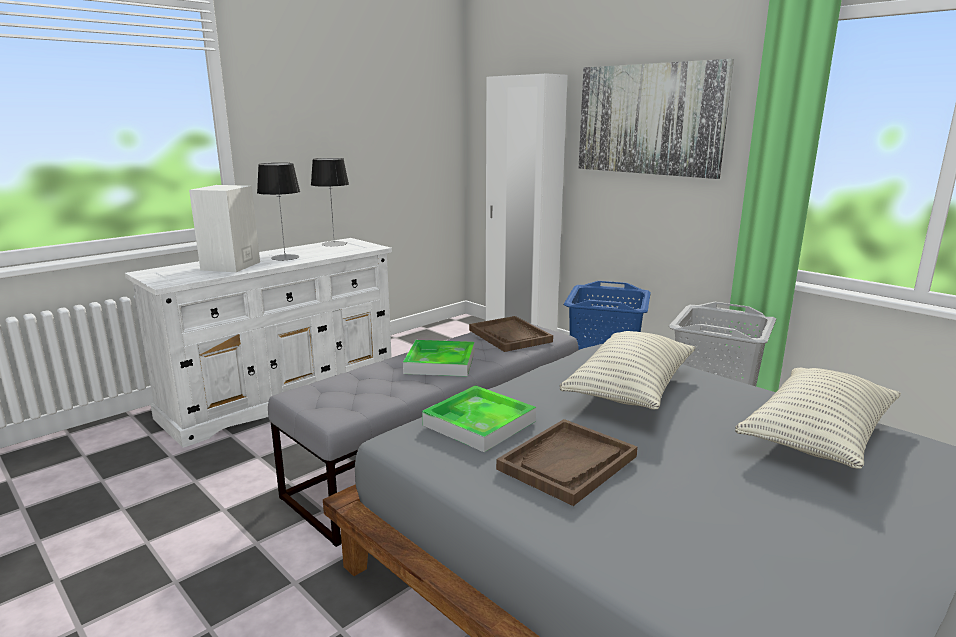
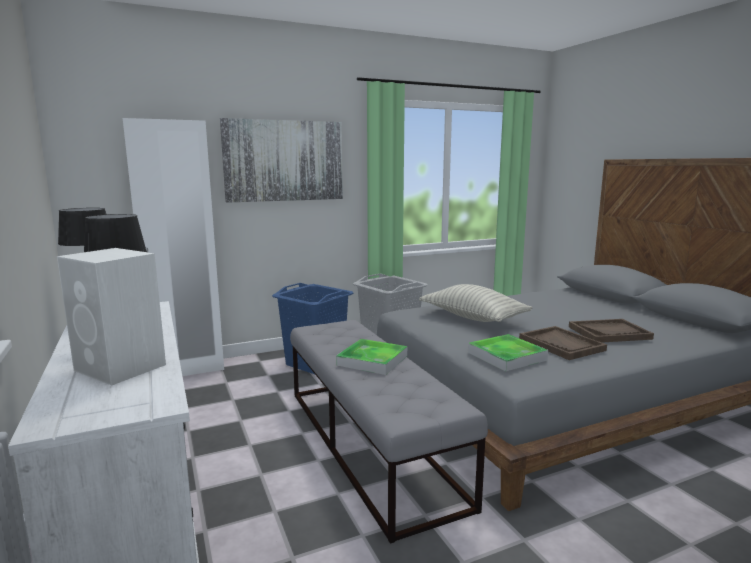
camera: 70 degrees left, 5 degrees down
(510, 336) = (337, 333): brown tray -> brown tray (609, 333)
(817, 436) = (535, 302): pillow -> none

